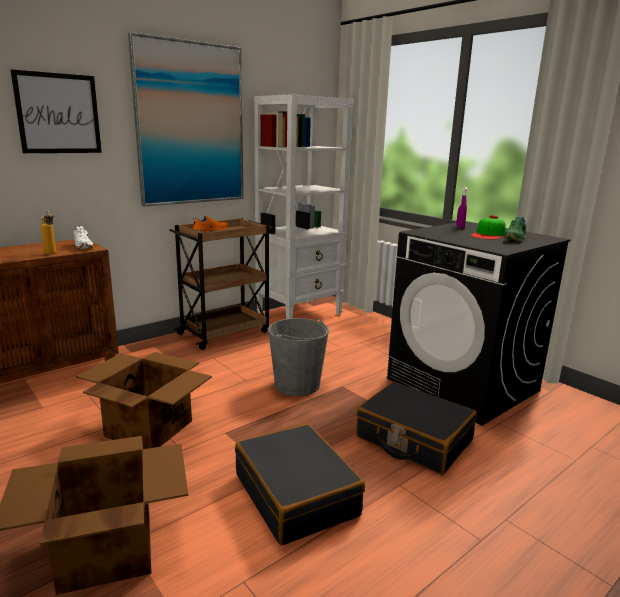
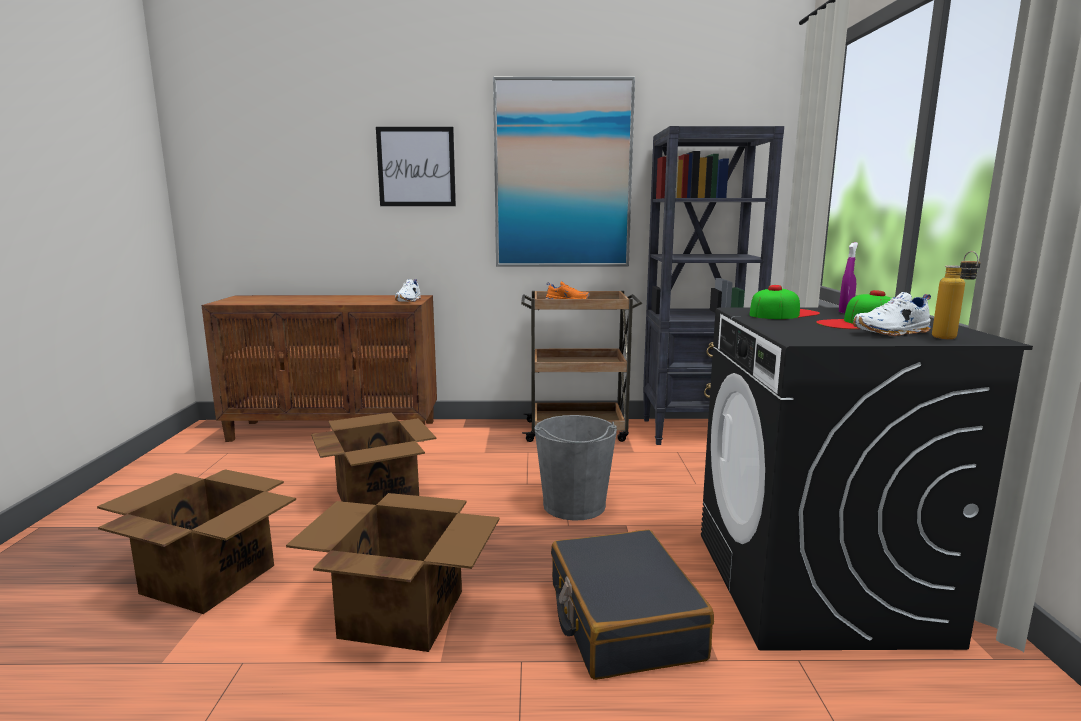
camera: 40 degrees right, 5 degrees down
(52, 254) = (370, 303): bottle -> bottle (950, 339)
(296, 495) = (401, 613): black suitcase -> cardboard box
(300, 314) = (697, 431): white bookcase -> black bookcase
(442, 232) = (783, 314): none -> cap
(515, 239) = (892, 333): green shoe -> white shoe

